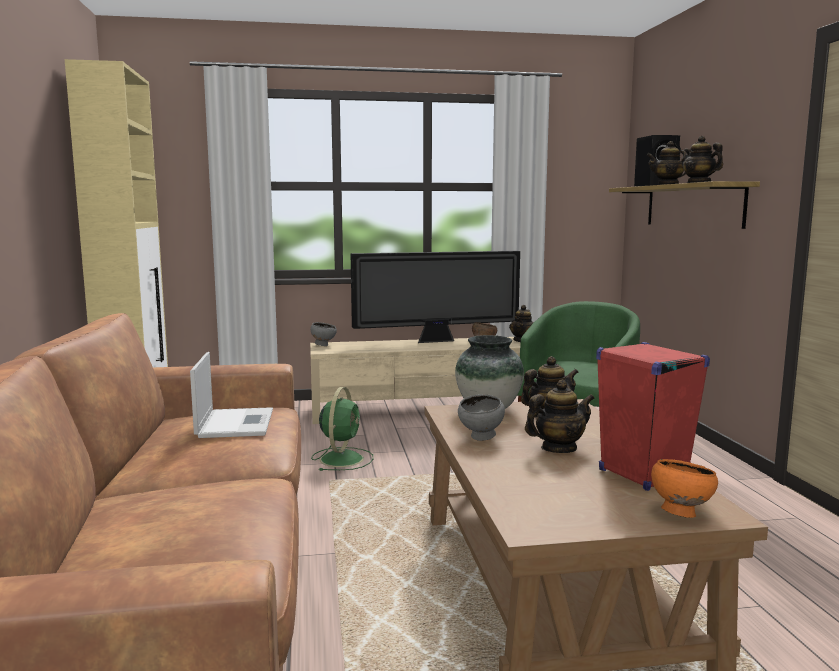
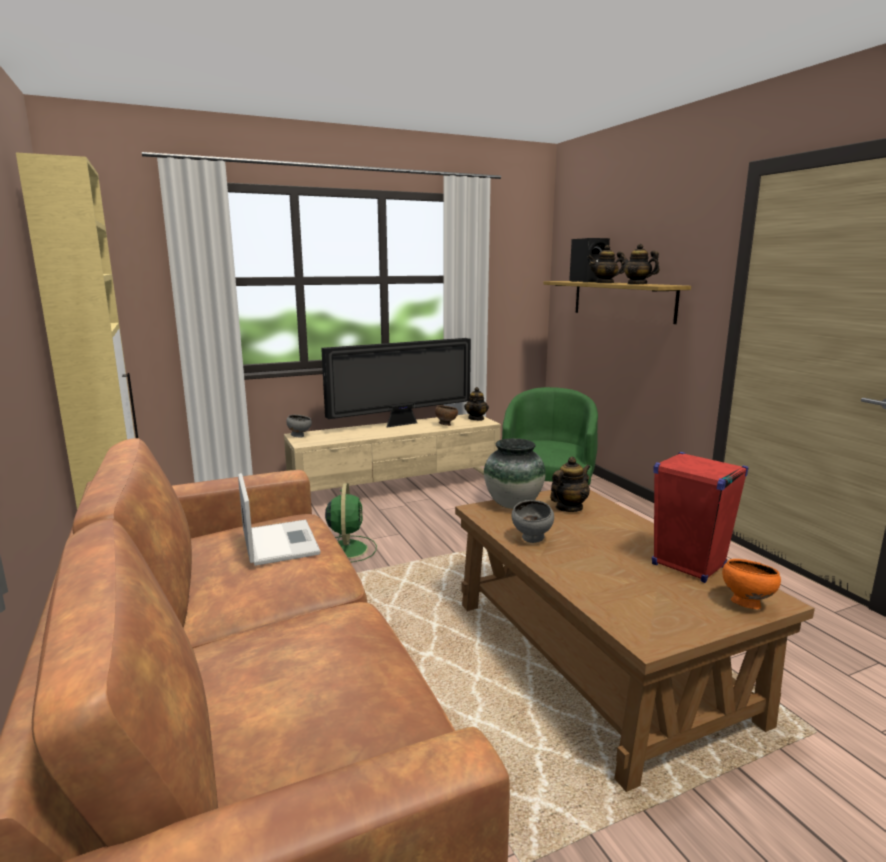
camera: 15 degrees left, 5 degrees up
(558, 449) = (603, 544): teapot -> none

